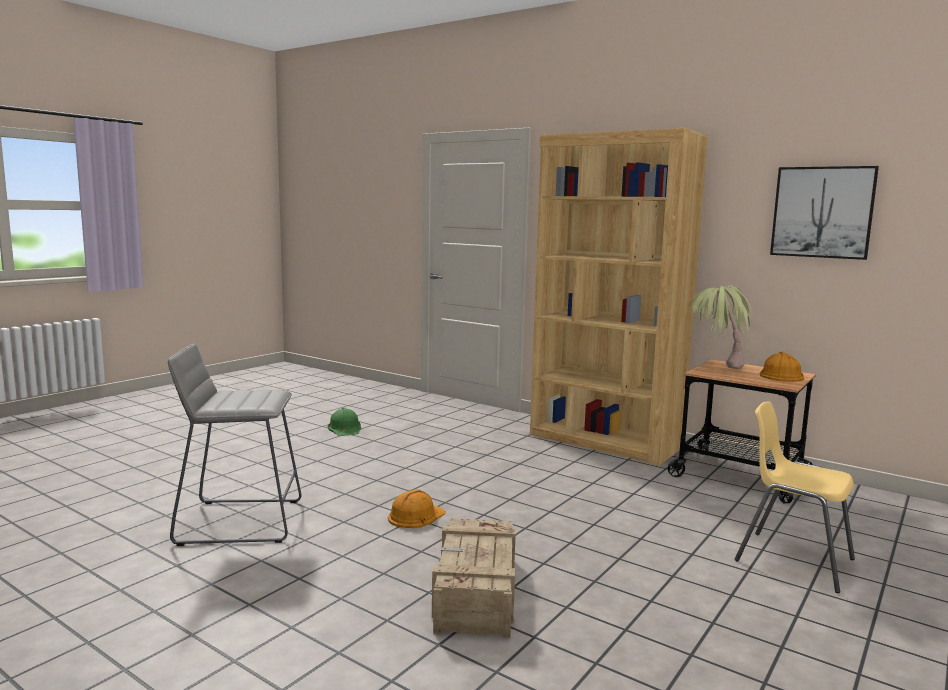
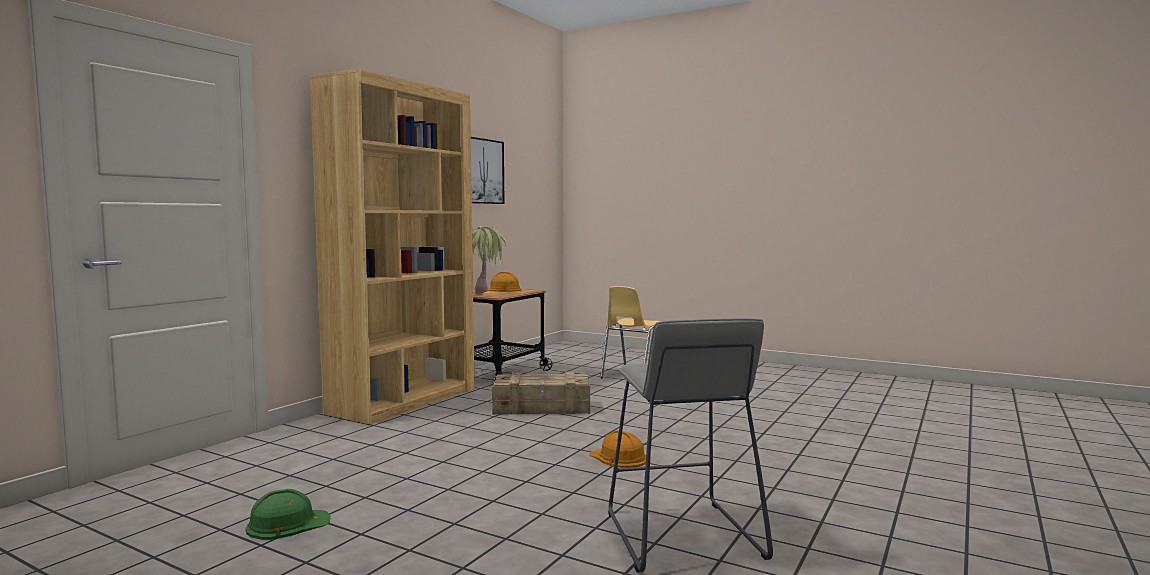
camera: 95 degrees left, 5 degrees down
(475, 593) = (738, 434): crate -> crate (542, 408)

